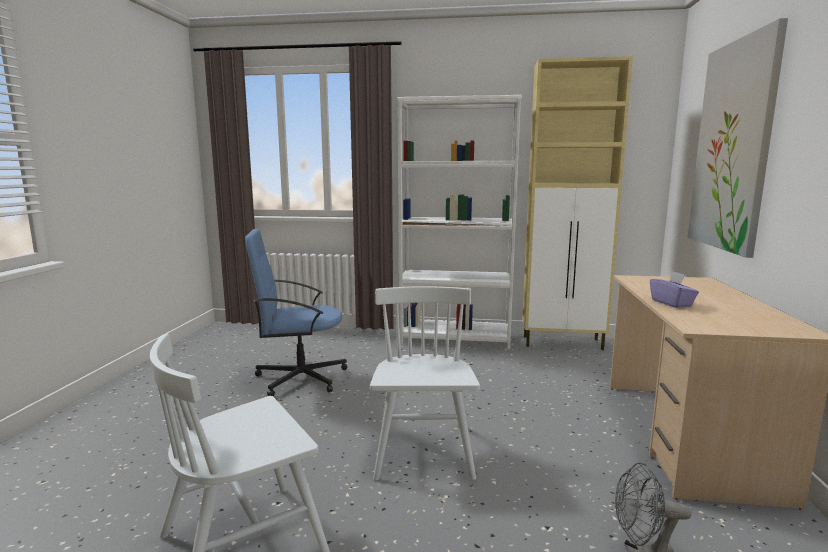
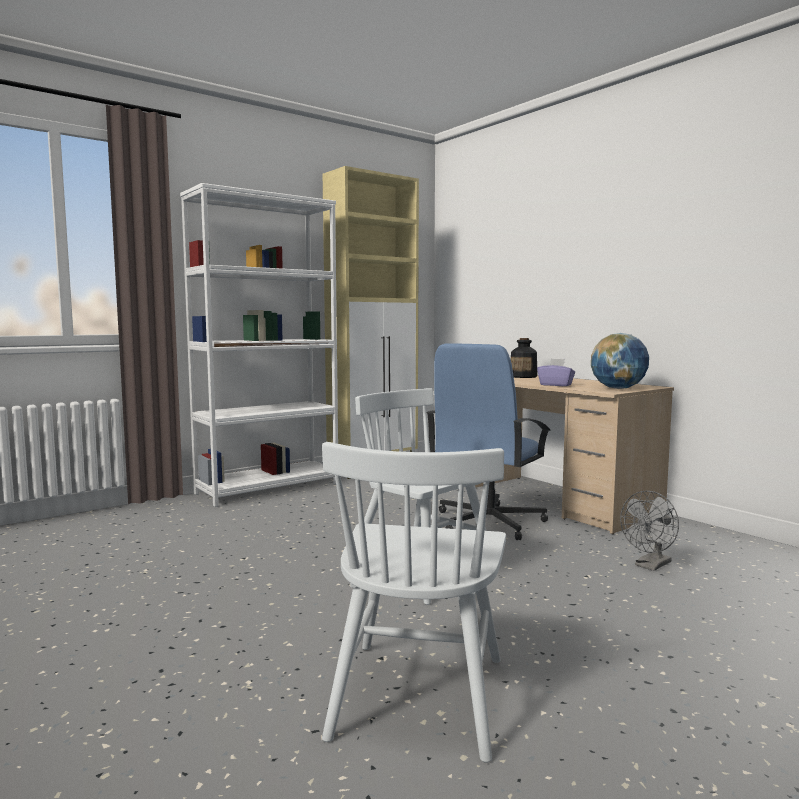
camera: 45 degrees left, 5 degrees down
(299, 378) = (157, 567): blue office chair -> blue office chair (488, 522)
(689, 283) = (523, 376): none -> bottle
(730, 325) = (618, 388): none -> globe
(732, 146) = (523, 263): picture -> none

